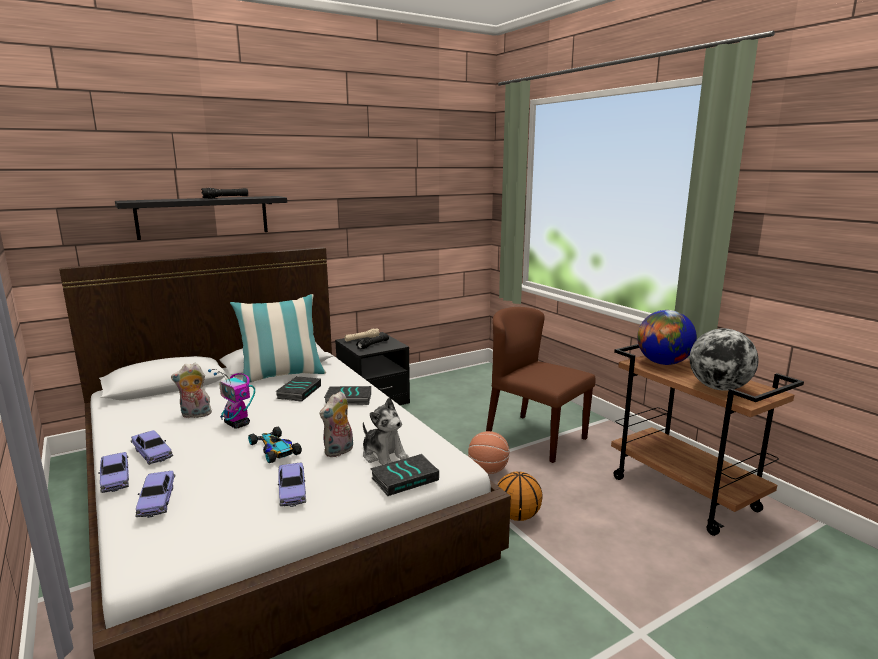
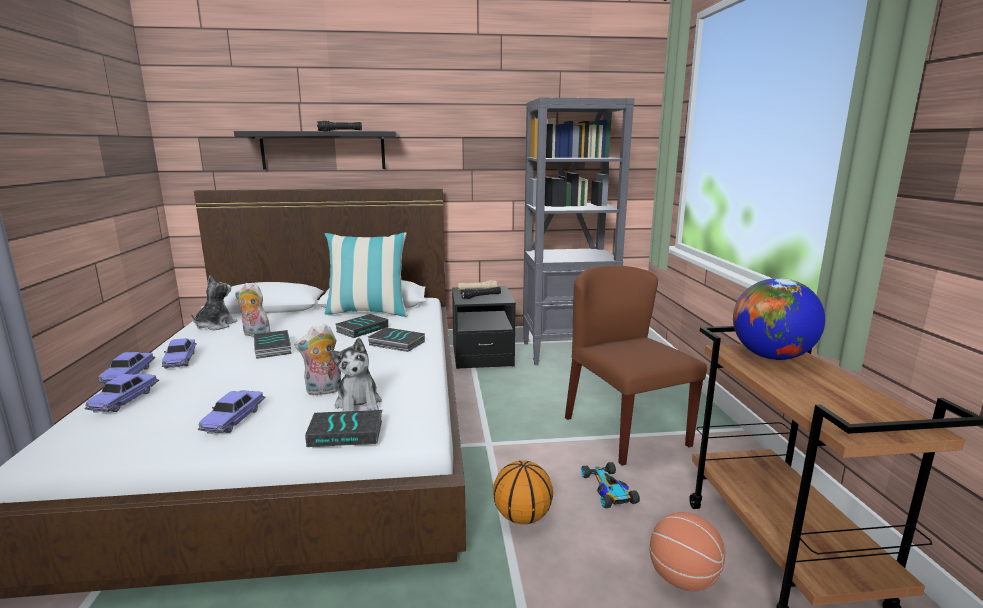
camera: 25 degrees right, 0 degrees up
(135, 414) = (215, 326): none -> plush toy
(237, 424) = (274, 348): toy robot -> book
(275, 450) = (271, 377): toy car -> toy car (609, 490)
(441, 383) = (568, 352): none -> grey bookcase
(488, 470) = (535, 455): basketball -> basketball (683, 579)
(718, 388) = (823, 403): globe -> none

